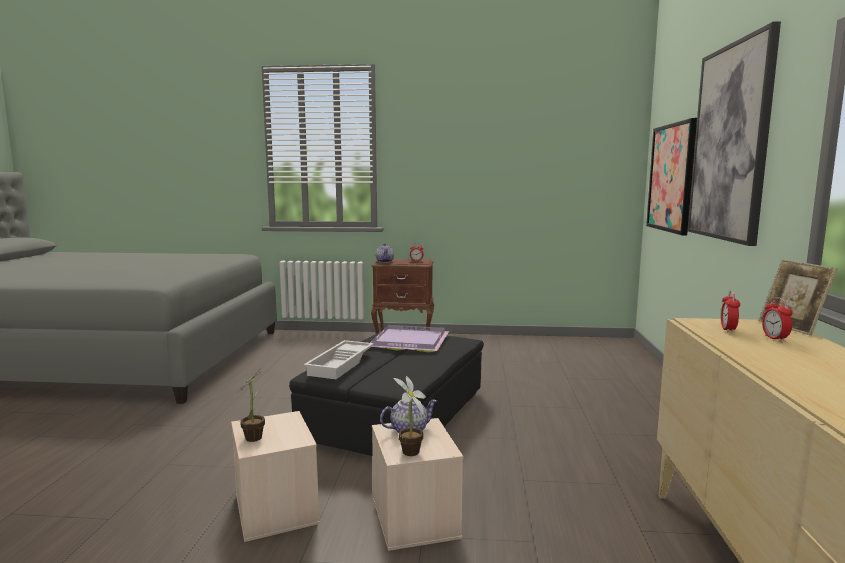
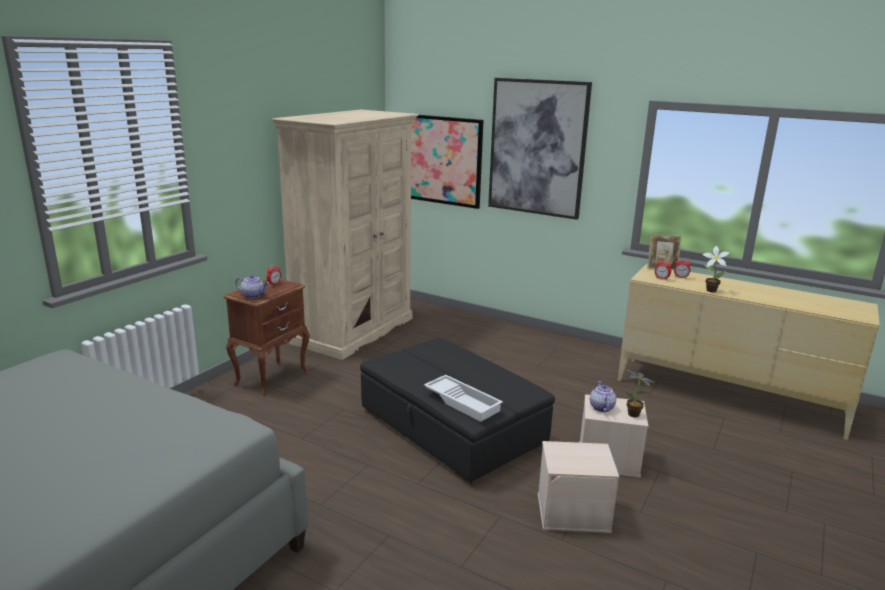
camera: 65 degrees left, 10 degrees up
(255, 437) = (585, 465): potted plant -> potted plant (709, 290)
(410, 342) = (428, 362): purple tray -> none
(527, 345) = (354, 330): none -> beige wardrobe

